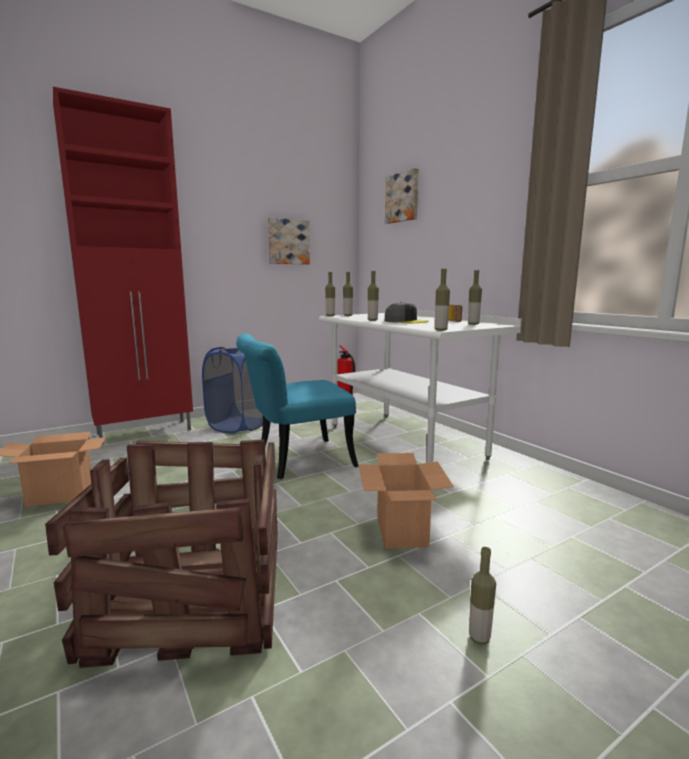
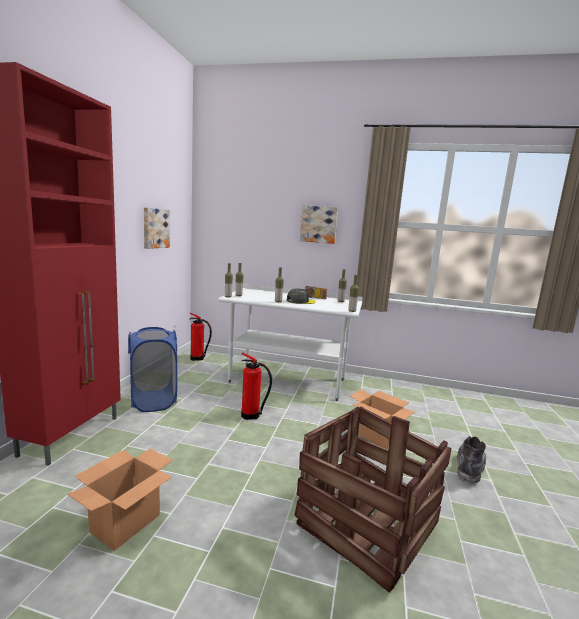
camera: 45 degrees left, 0 degrees up
(294, 460) = (252, 416): turquoise chair -> fire extinguisher
(403, 197) = (246, 202): picture -> picture (319, 224)
(479, 638) = (469, 468): bottle -> grey boot

